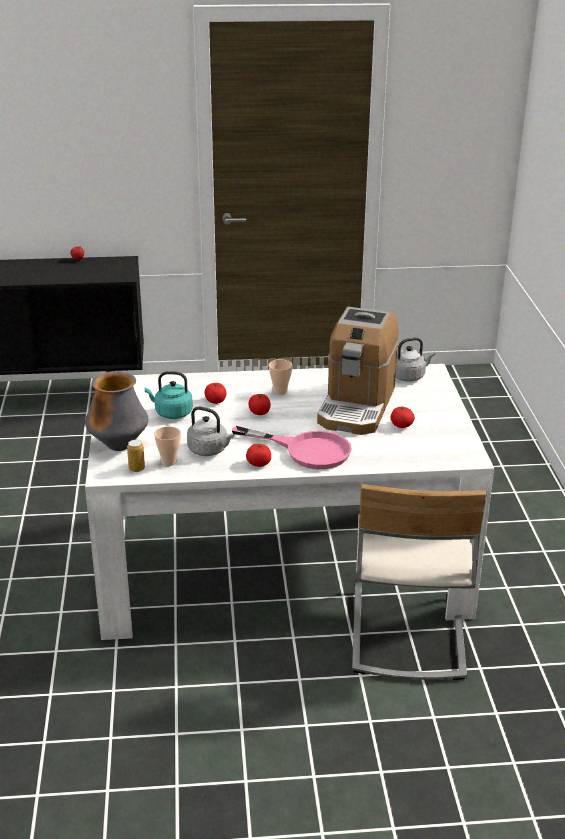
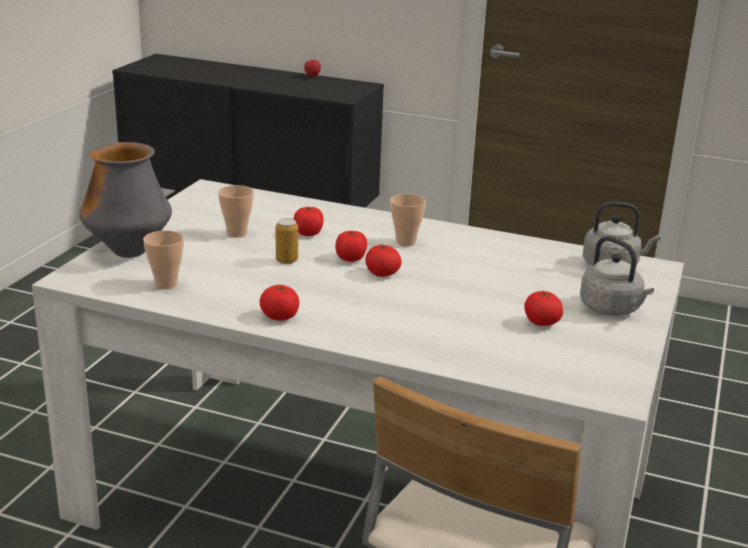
camera: 25 degrees right, 5 degrees down
(136, 468) = (117, 281): can -> can (286, 260)
(171, 413) = (237, 233): turquoise kettle -> cup
(209, 450) = (233, 284): grey kettle -> grey kettle (612, 309)
(288, 418) = (382, 274): none -> tomato
(307, 450) = (365, 318): pink frying pan -> none
(356, 406) = (496, 283): coffee machine -> none

